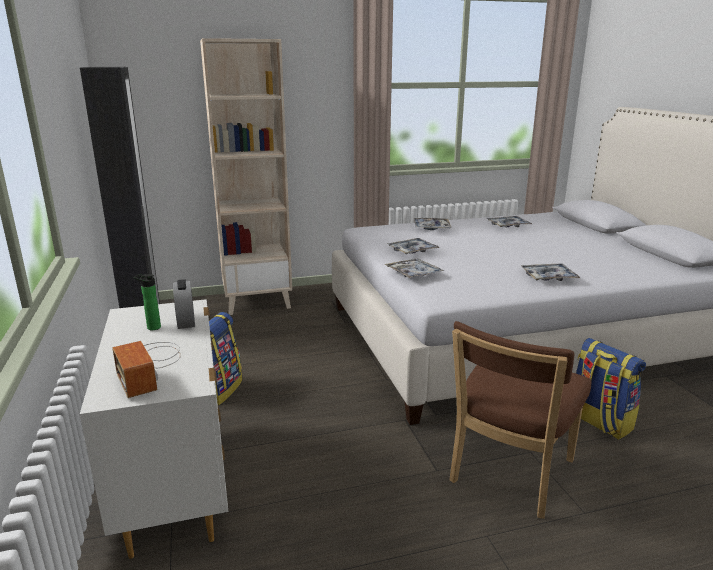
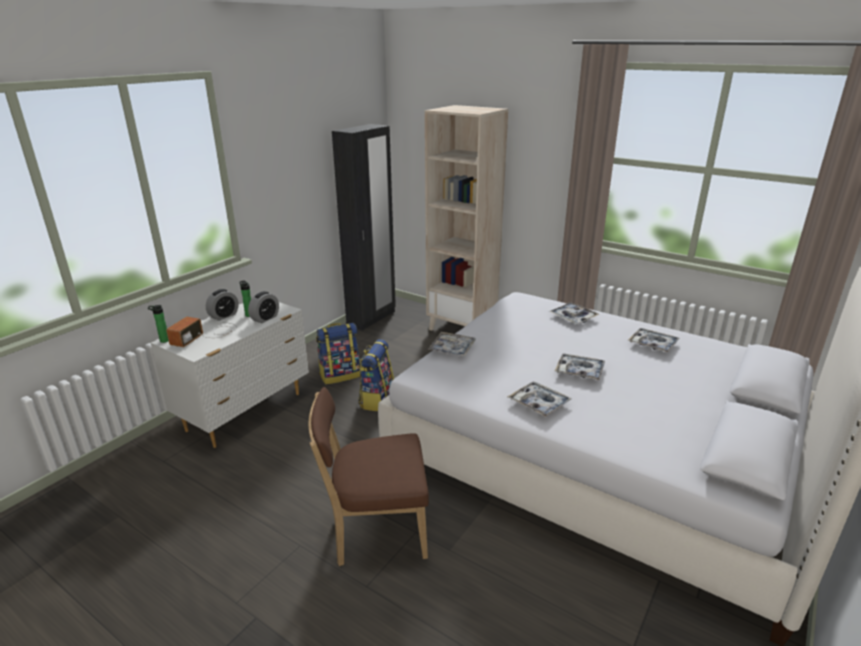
camera: 50 degrees right, 5 degrees up
(97, 402) = (163, 340): none -> bottle
(118, 342) = (224, 316): none -> alarm clock
(412, 251) = (501, 331): tray -> tray (579, 371)
(598, 422) = (504, 556): backpack -> backpack (376, 399)

